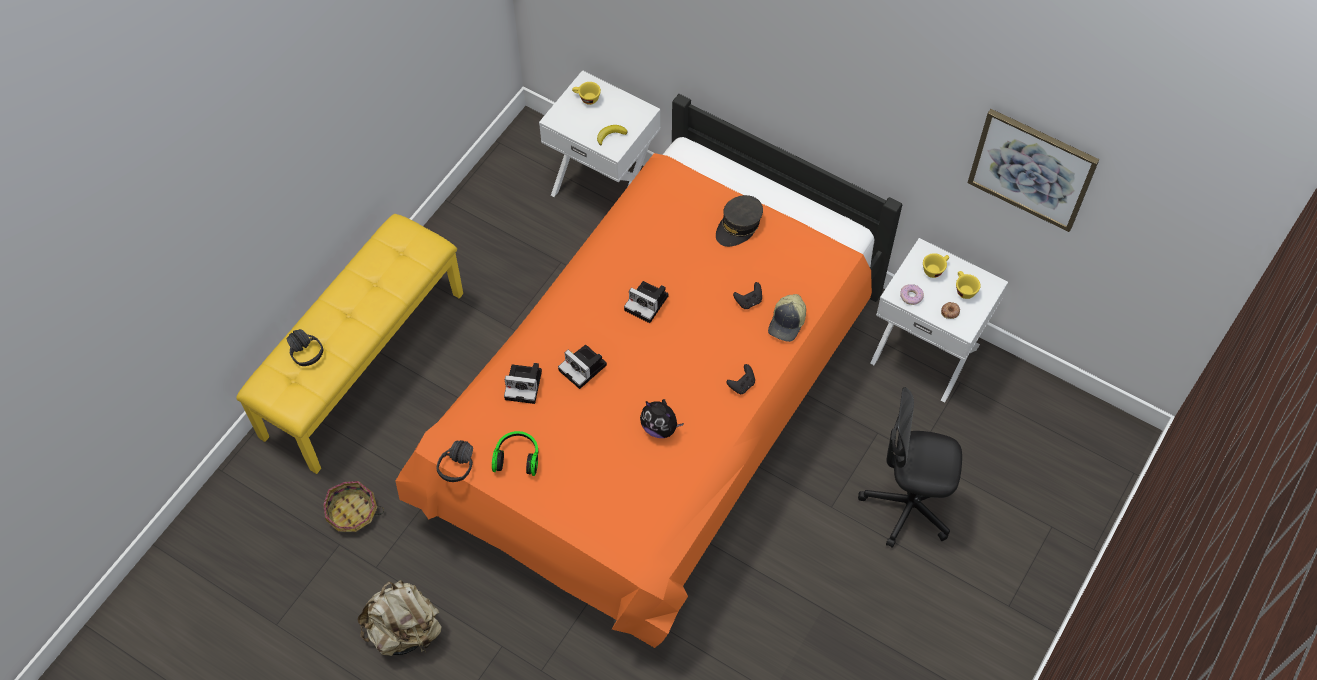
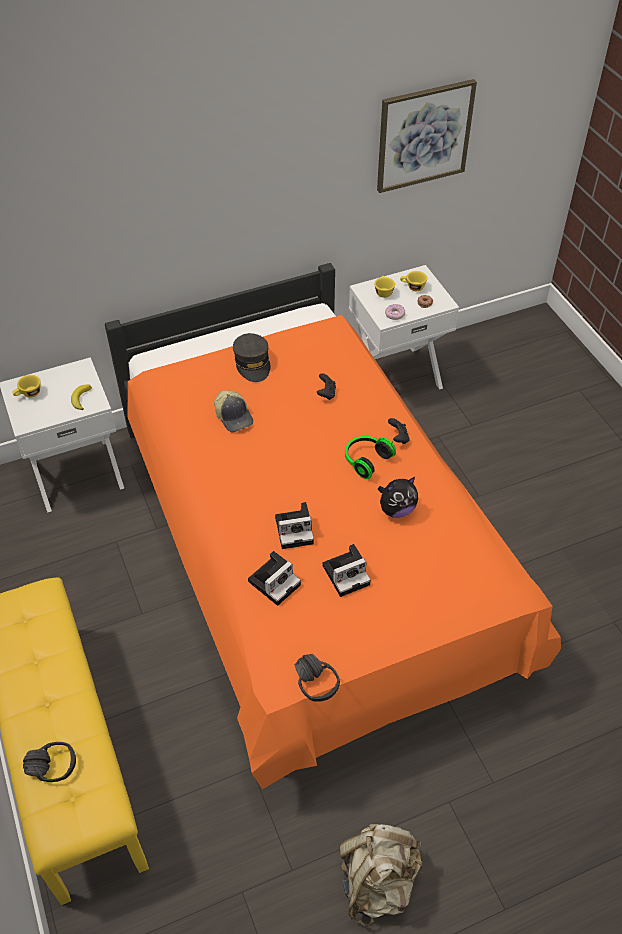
camera: 55 degrees left, 10 degrees down
(352, 512) = (217, 858): basket -> none
(517, 457) = (345, 628): headphones -> headphones (366, 460)
(648, 303) = (271, 454): camera -> camera (347, 574)
(787, 322) = (365, 382): cap -> cap (234, 416)
(908, 506) = (510, 453): black office chair -> none

